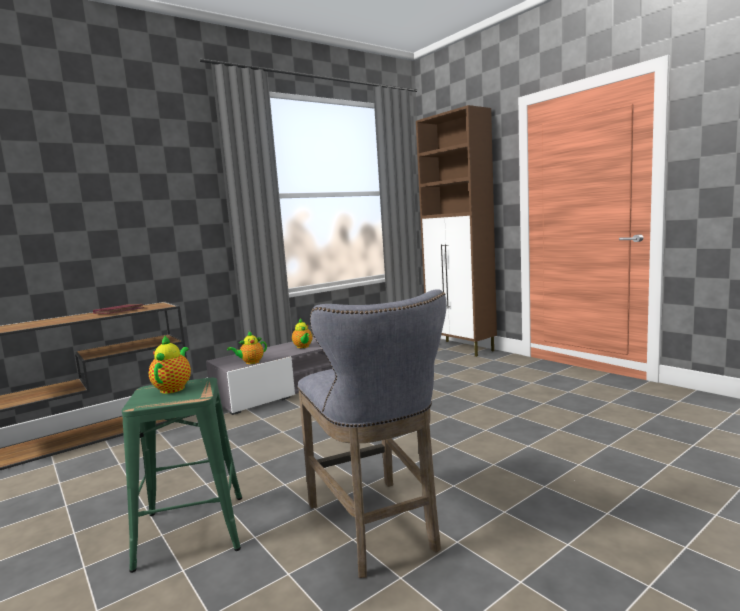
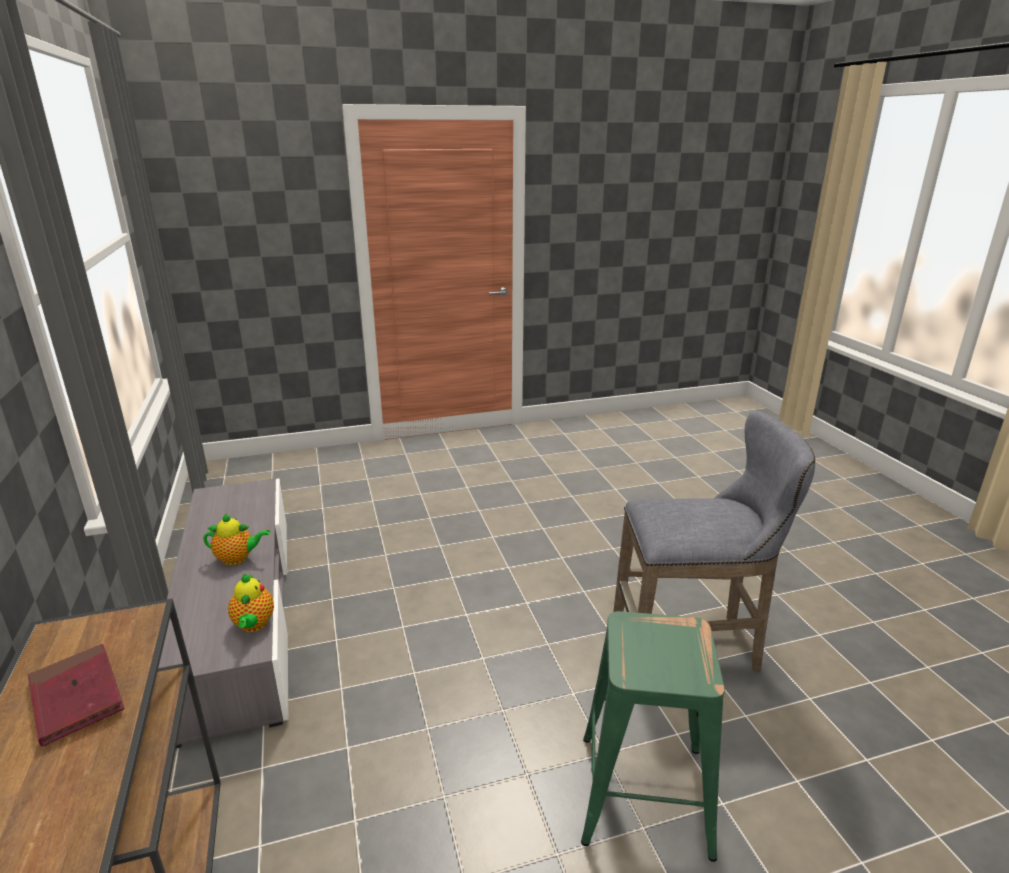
camera: 70 degrees left, 15 degrees up
(174, 388) = (644, 648): teapot -> none
(461, 348) = (290, 461): brown cabinet -> none

